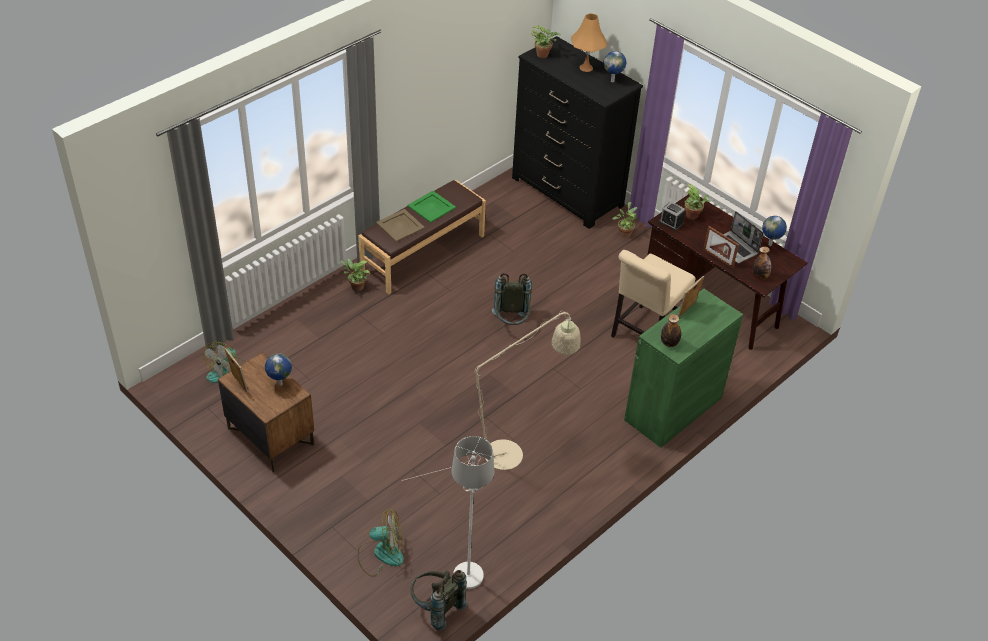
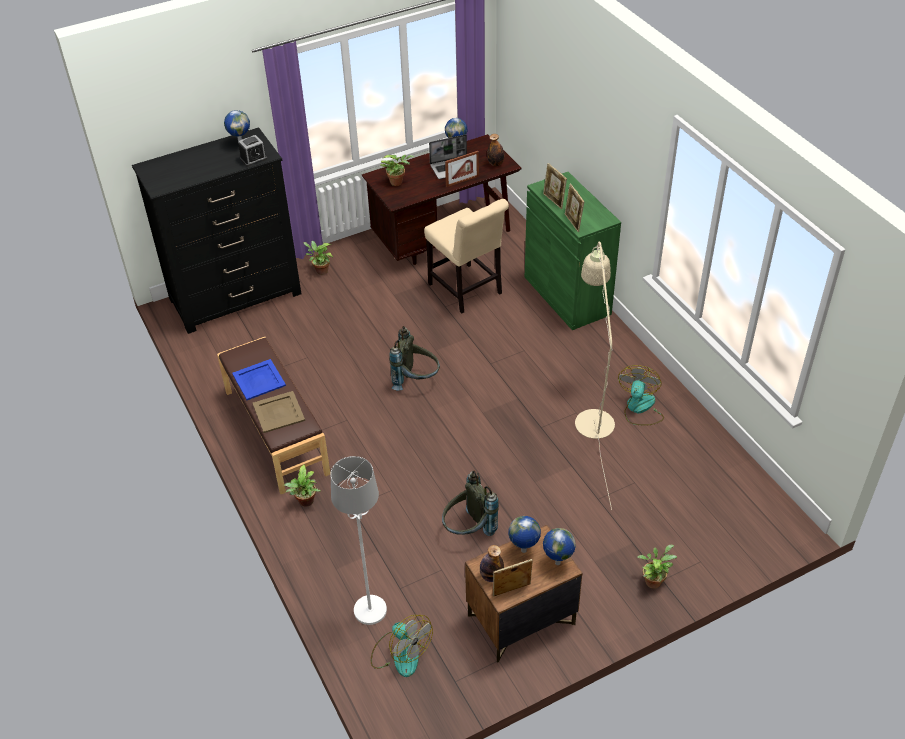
camera: 70 degrees left, 0 degrees up
(272, 406) = (557, 563): none -> globe
(381, 554) = (704, 543): fan -> fan (639, 409)
(432, 207) = (259, 379): green tray -> blue tray
(436, 608) = (775, 511): grey backpack -> grey backpack (468, 530)
(468, 575) = (739, 479): white floor lamp -> white floor lamp (370, 610)
(544, 55) = (163, 180): potted plant -> potted plant (653, 580)
(586, 67) = (206, 156): orange table lamp -> none
(659, 328) = (573, 223): none -> picture frame
(669, 343) = (593, 221): bottle -> bottle (491, 576)
(671, 223) = (401, 197): alarm clock -> alarm clock (253, 159)

